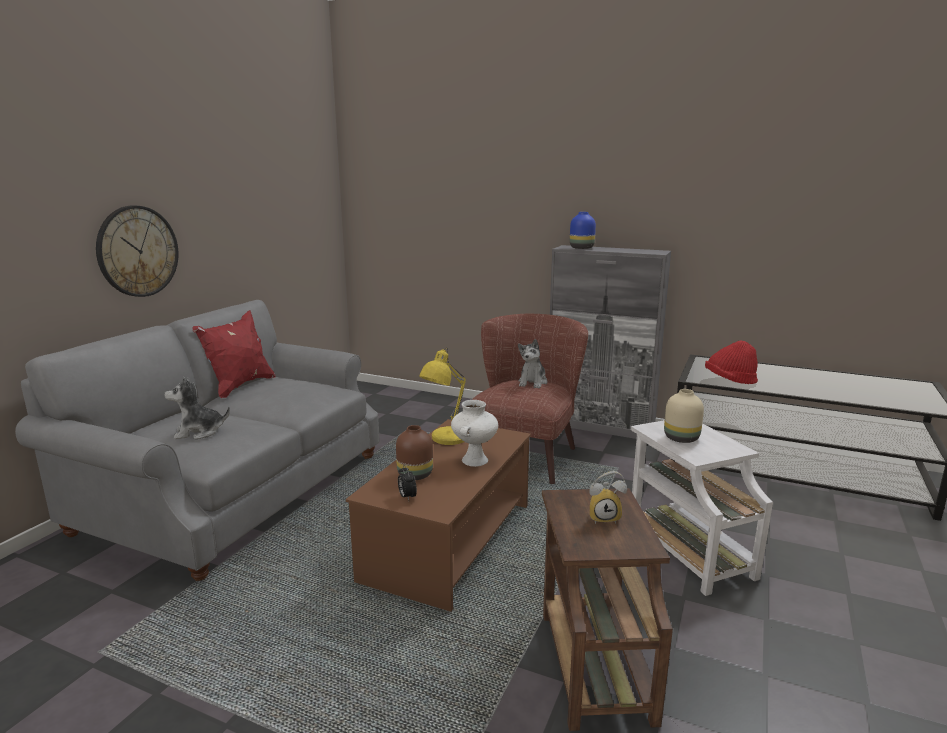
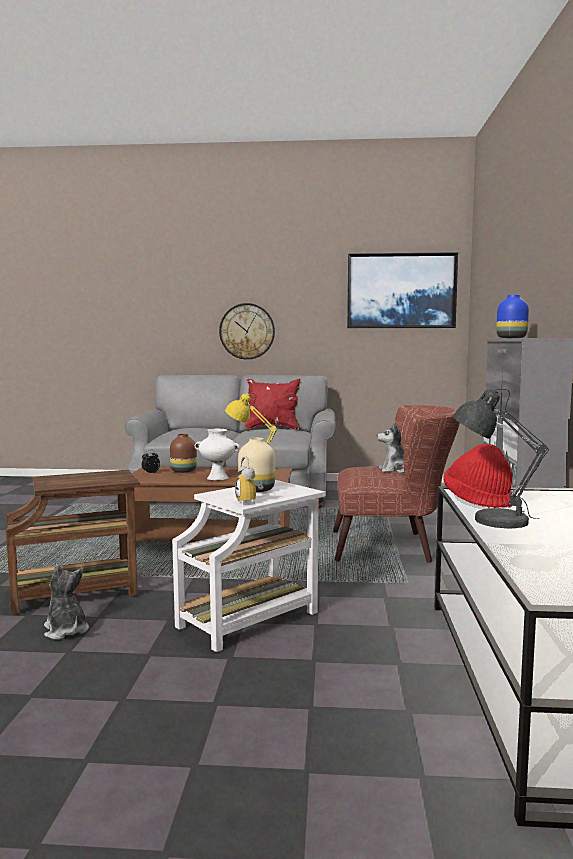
camera: 70 degrees right, 10 degrees down
(198, 432) = (184, 430): plush toy -> plush toy (66, 631)
(293, 181) = (401, 291): none -> picture
(605, 517) = (89, 479): alarm clock -> alarm clock (250, 502)
(784, 389) = (493, 520): none -> grey table lamp

